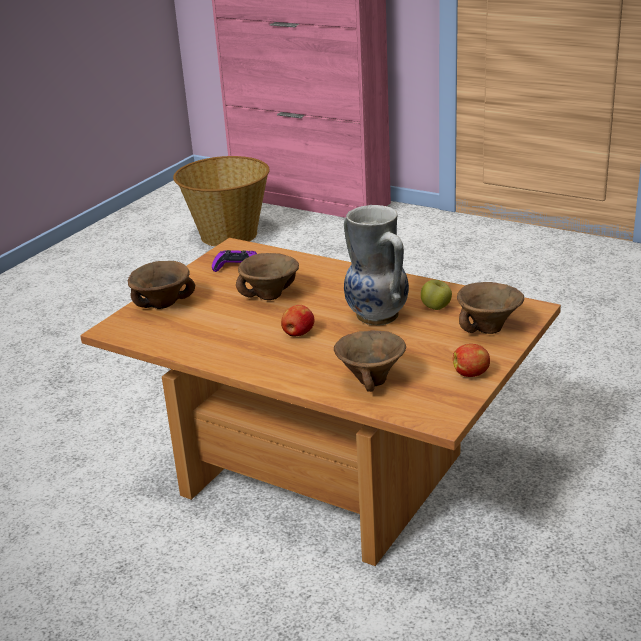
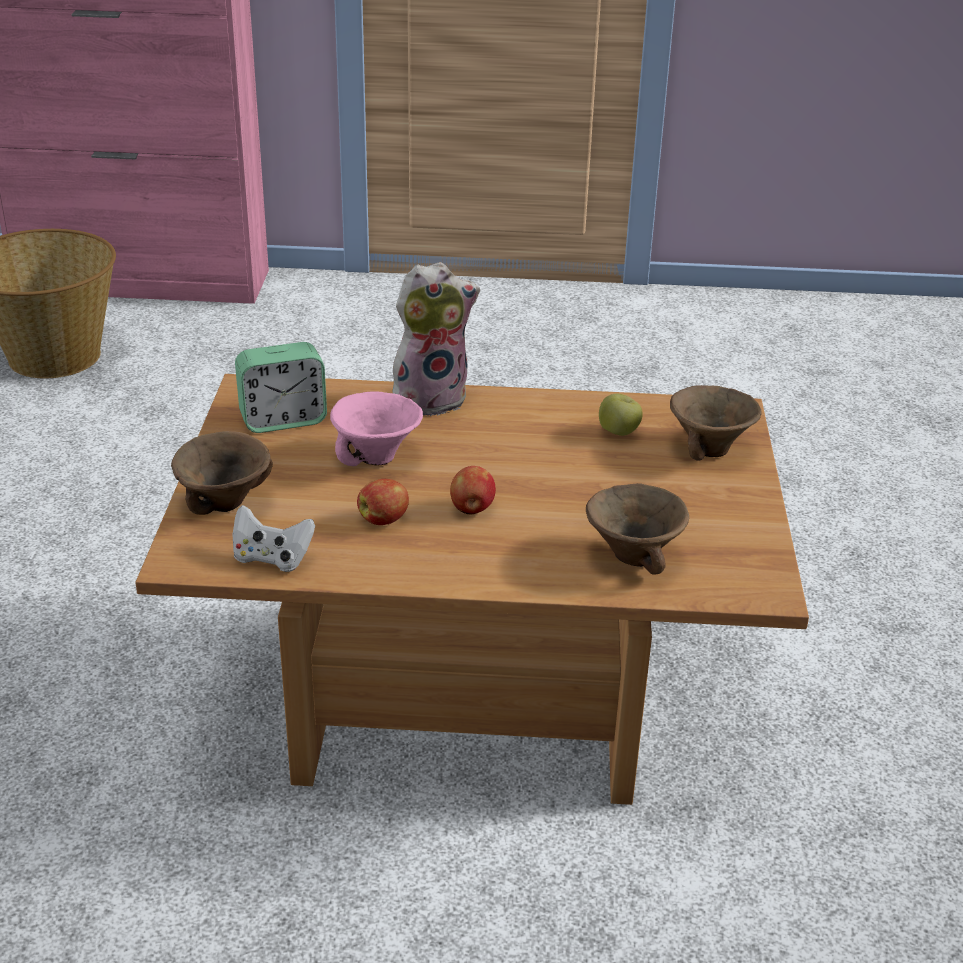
camera: 30 degrees left, 5 degrees up
(159, 338) = (272, 558): none -> white game controller
(237, 267) = (283, 420): purple game controller -> alarm clock
(270, 296) = (377, 458): brown bowl -> pink bowl
(334, 269) = (430, 398): none -> plush toy
(376, 316) = (553, 460): vase -> none
(471, 374) = (746, 518): apple -> apple (384, 520)

